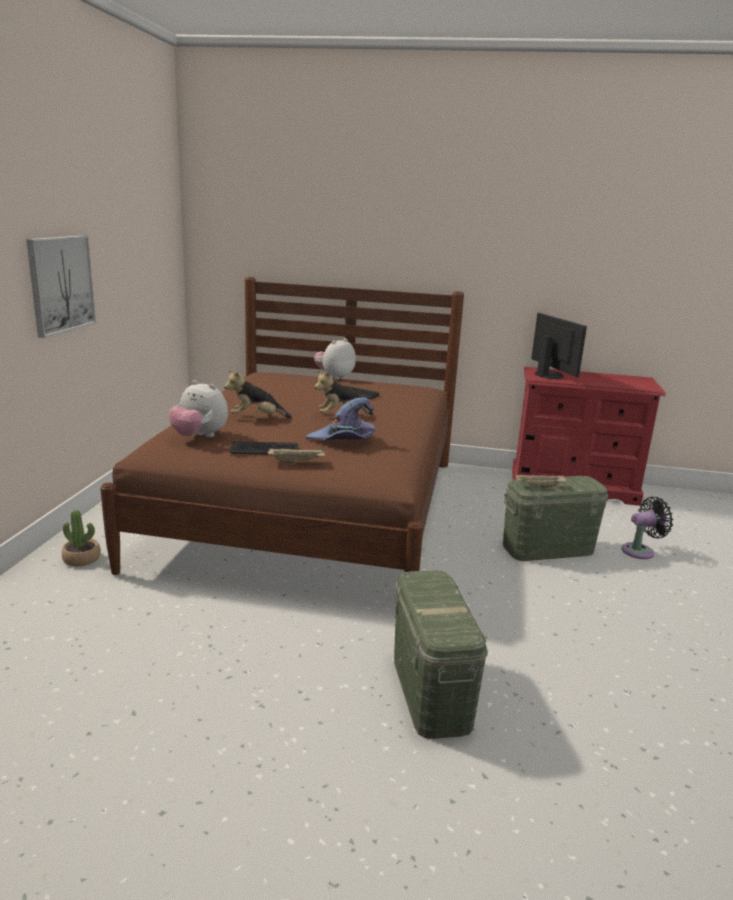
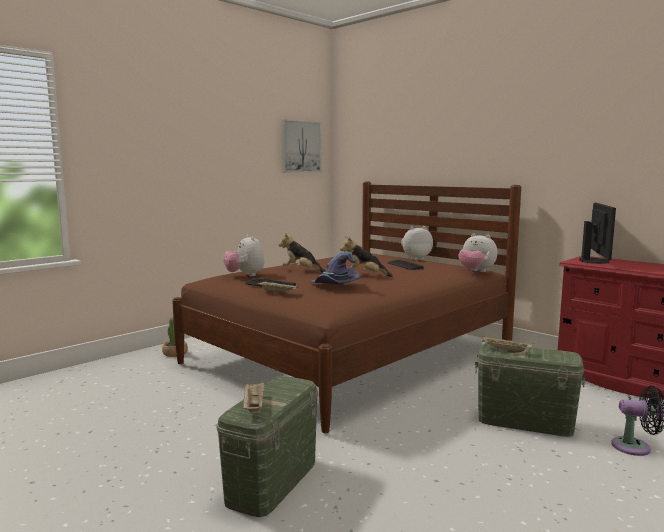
camera: 35 degrees right, 10 degrees down
(61, 284) = (203, 175): picture -> picture (301, 147)
(429, 392) = (476, 271): none -> plush toy
(441, 620) = (253, 405): none -> beige tray

